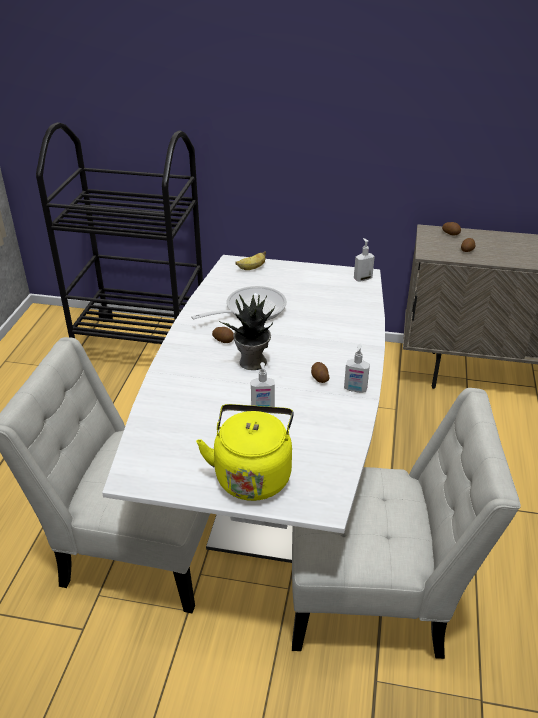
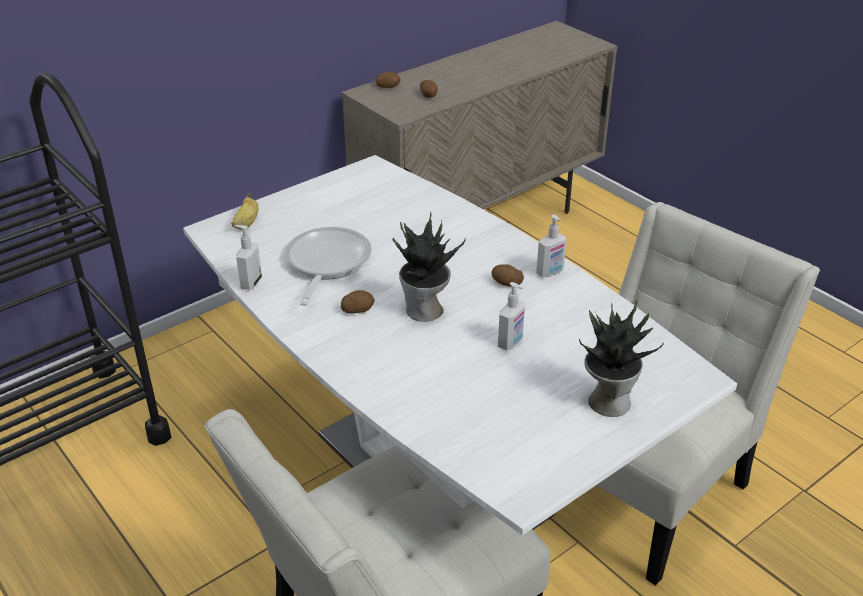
camera: 50 degrees left, 0 degrees up
(252, 474) = (607, 401): yellow kettle -> potted plant
(362, 278) = (376, 172): soap dispenser -> soap dispenser (250, 283)

